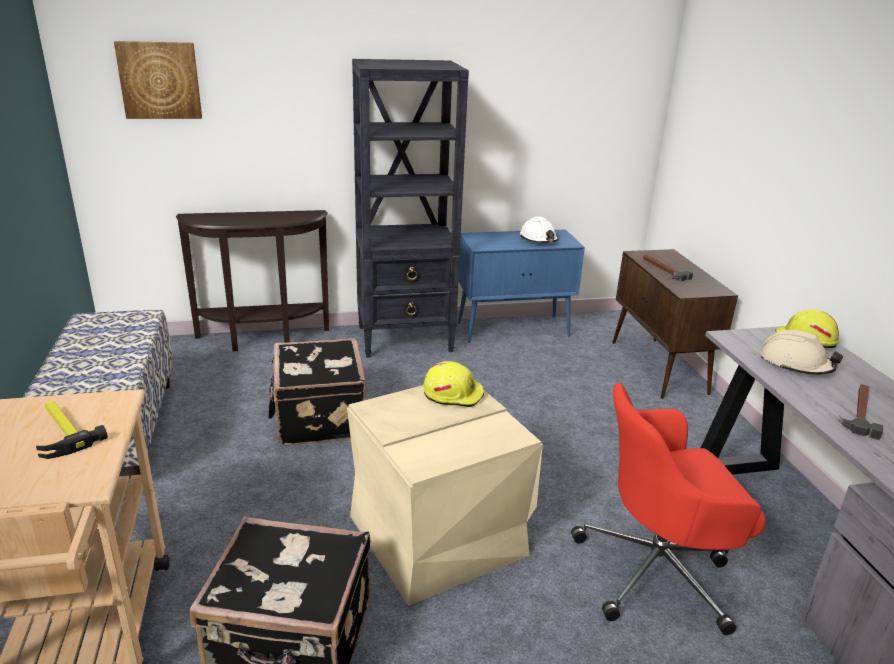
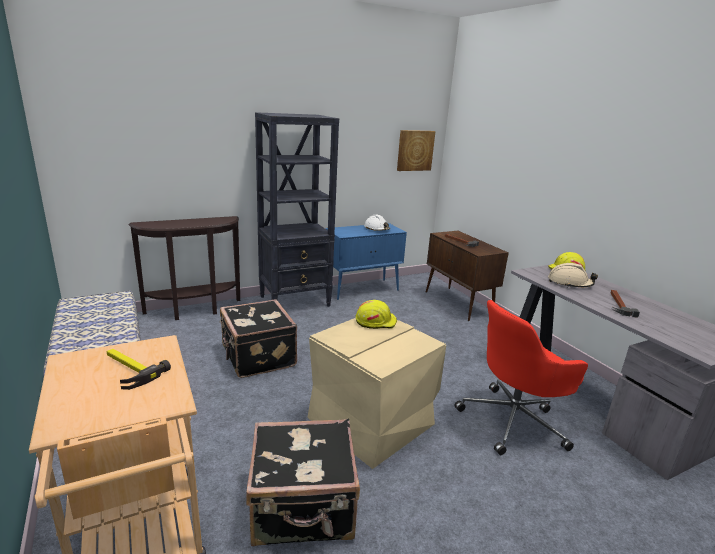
camera: 15 degrees left, 5 degrees down
(160, 80) = (117, 125): picture -> picture (415, 150)

